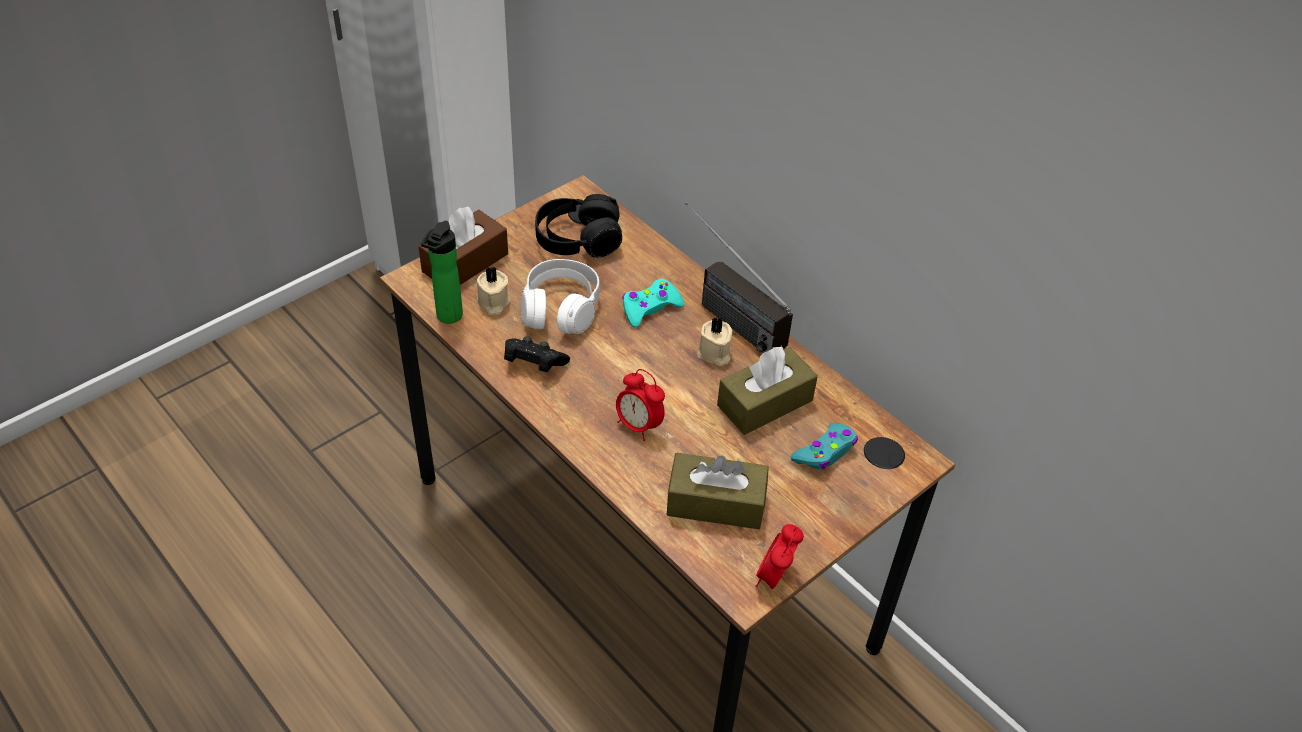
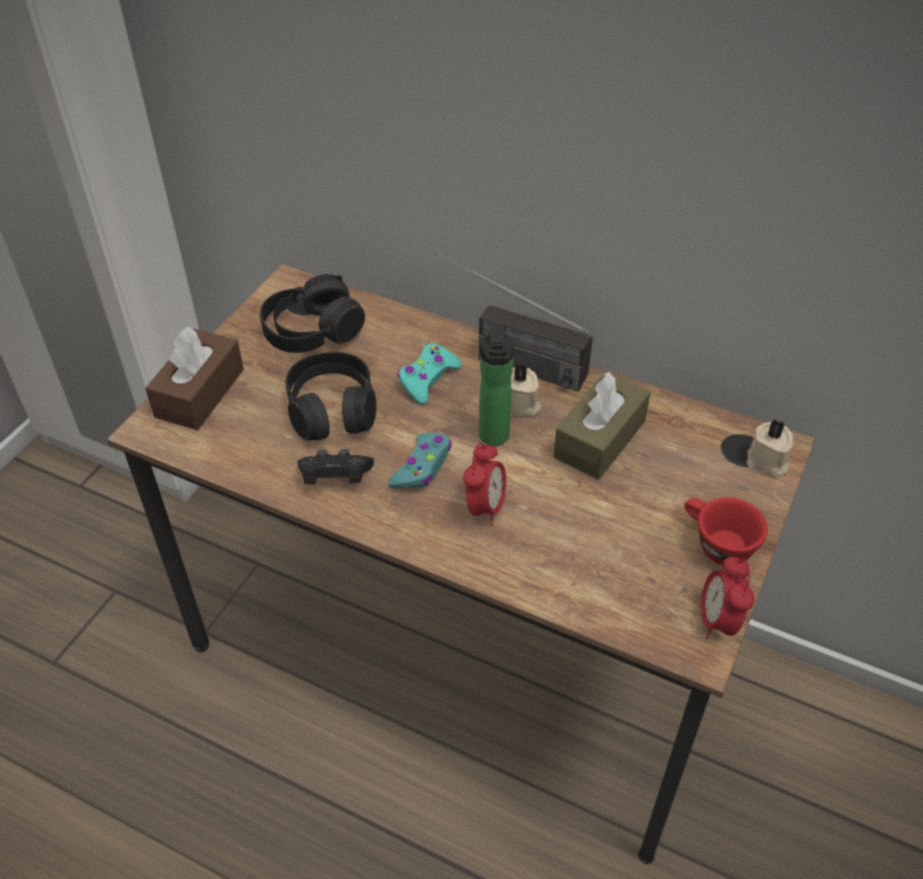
camera: 20 degrees left, 0 degrees up
(447, 317) = (210, 459): bottle -> bottle (494, 439)
(493, 303) = (254, 427): beige candle -> beige candle (767, 462)
(560, 309) = (332, 410): white headphones -> black headphones
(638, 425) = (485, 507): alarm clock -> alarm clock turned 90 degrees counterclockwise
(715, 503) = (612, 563): brown tissue box -> none
(811, 518) = (716, 544): none -> red cup
(825, 452) = (689, 469): turquoise game controller -> turquoise game controller (422, 467)

